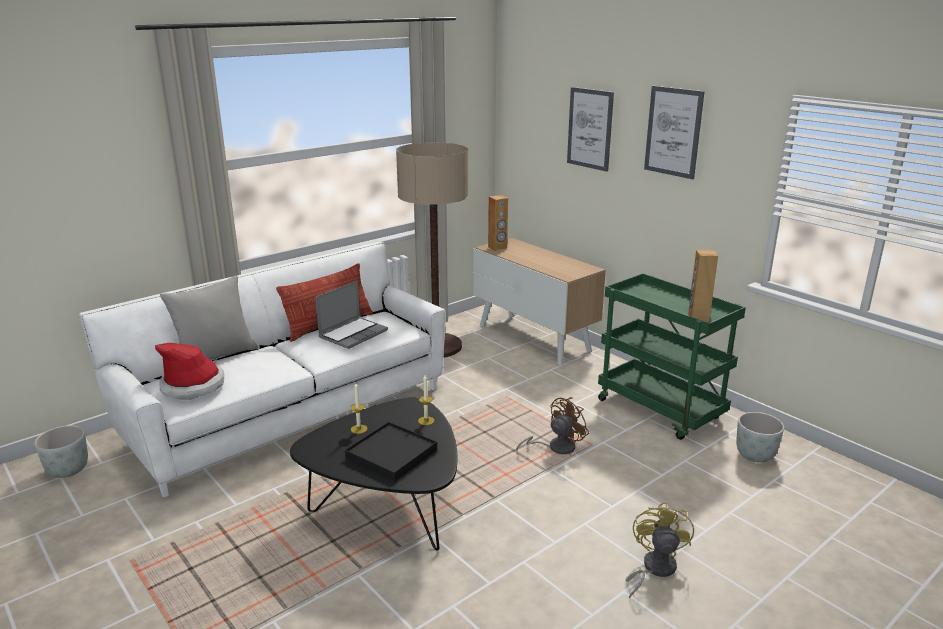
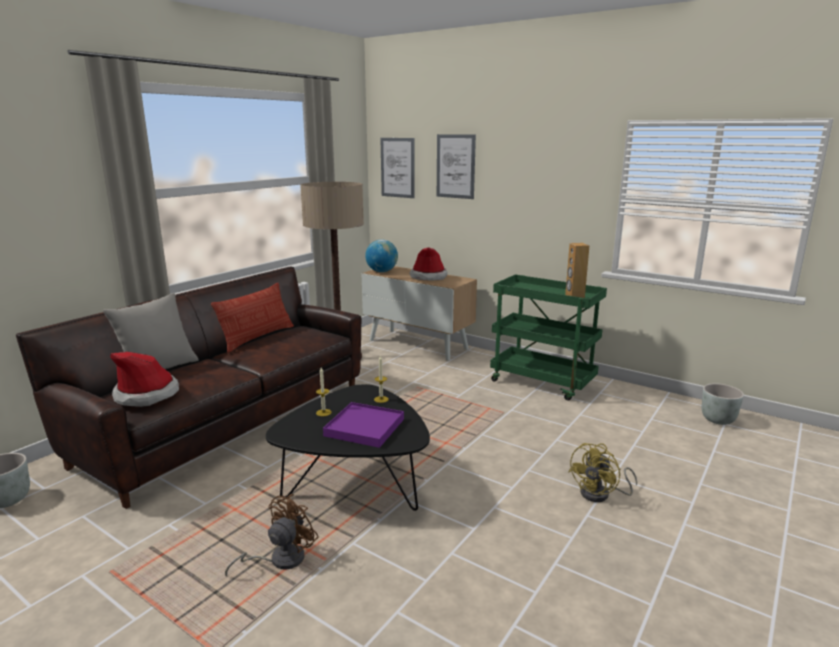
camera: 15 degrees left, 5 degrees down
(290, 414) = (229, 423): white sofa -> brown sofa
(353, 334) = (284, 341): laptop -> none
(391, 454) = (364, 427): black tray -> purple tray
(497, 247) = (382, 271): brown speaker -> globe
(548, 261) = (428, 277): none -> hat
(556, 447) = (476, 418): brown fan -> brown fan (280, 560)
(653, 569) = (601, 494): yellow fan -> yellow fan turned 135 degrees counterclockwise
(673, 132) = (529, 160): picture -> picture (397, 167)
(754, 455) = (628, 404): grey planter -> grey planter (717, 420)

